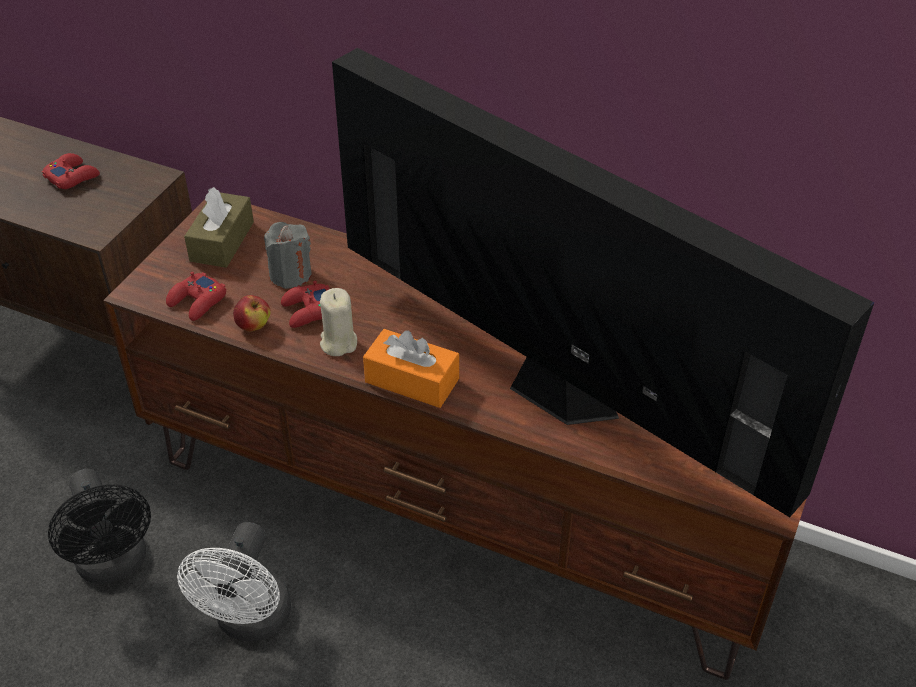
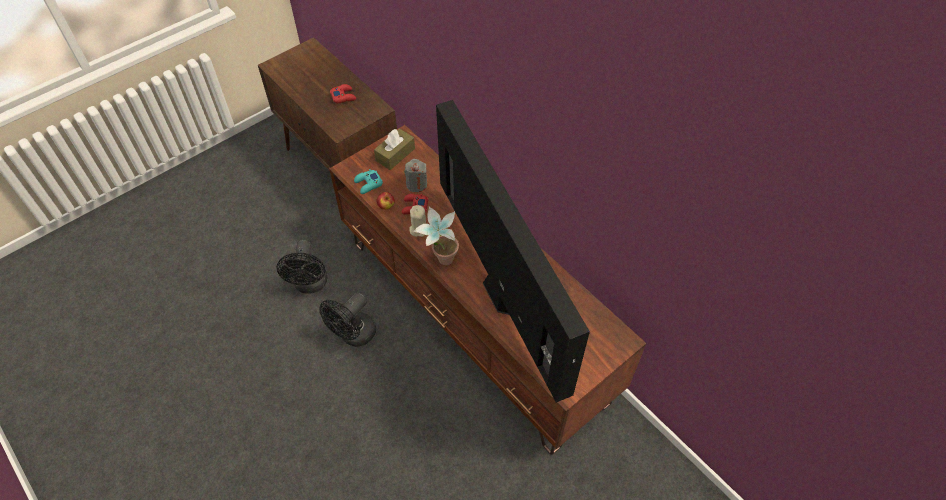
camera: 25 degrees right, 10 degrees up
(197, 302) = (368, 184): red game controller -> turquoise game controller
(250, 622) = (353, 336): white fan -> black fan
(412, 380) = (440, 261): orange tissue box -> potted plant

